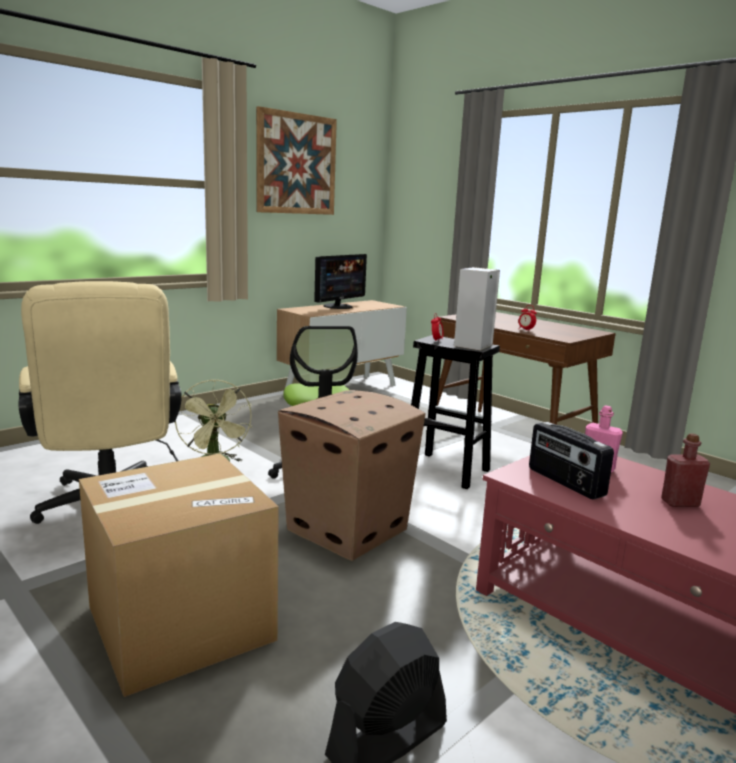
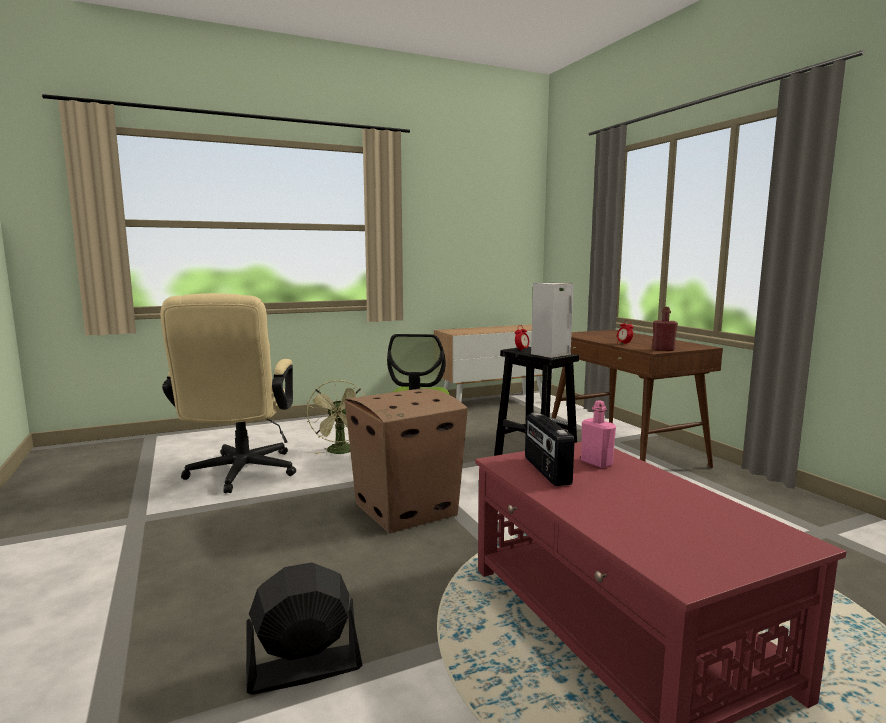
camera: 20 degrees right, 5 degrees down
(180, 623) = (223, 558): cardboard box -> none
(296, 164) = (452, 208): picture -> none
(338, 306) = (490, 328): monitor -> none
(680, 503) = (646, 498): red bottle -> red bottle (663, 350)

